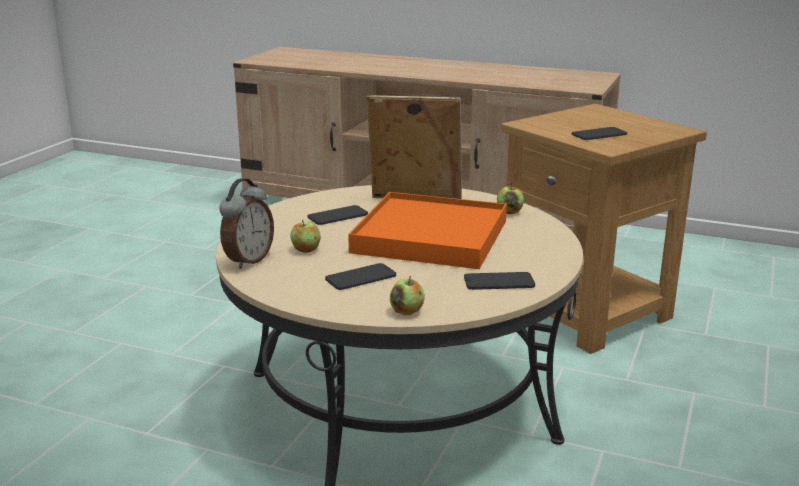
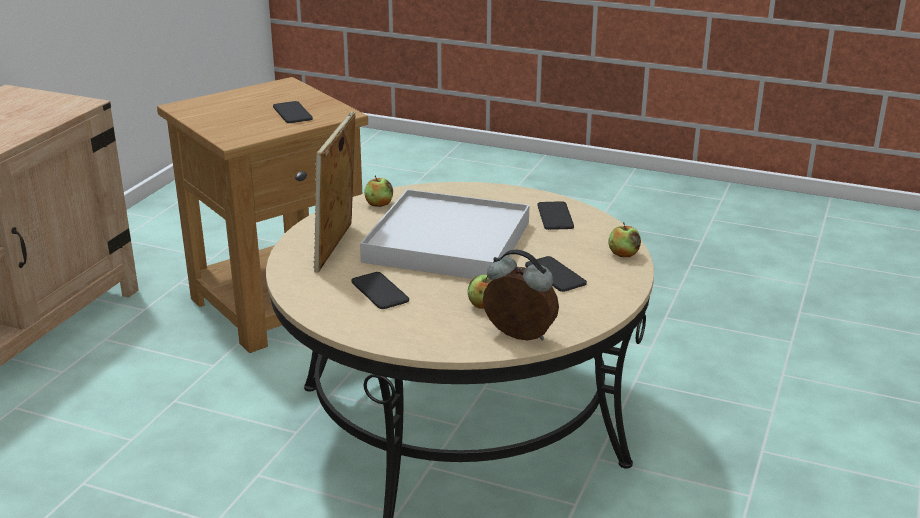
camera: 90 degrees left, 5 degrees up
(430, 237) = (448, 242): orange tray -> white tray

